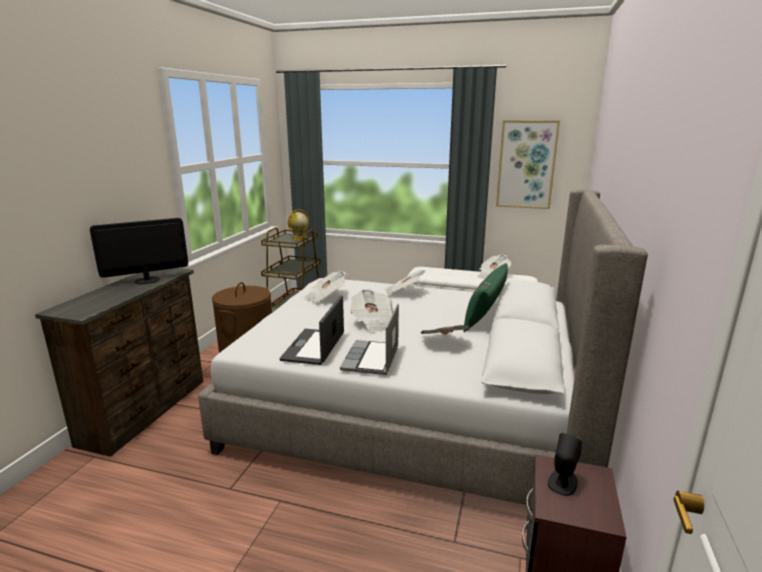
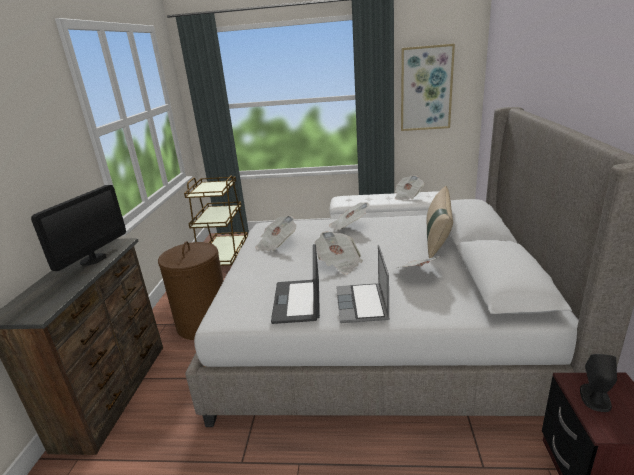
camera: 10 degrees left, 5 degrees up
(147, 280) = (93, 259): monitor -> monitor turned 150 degrees clockwise
(299, 238) = (219, 185): globe -> none
(484, 316) = (437, 239): green pillow -> beige pillow

